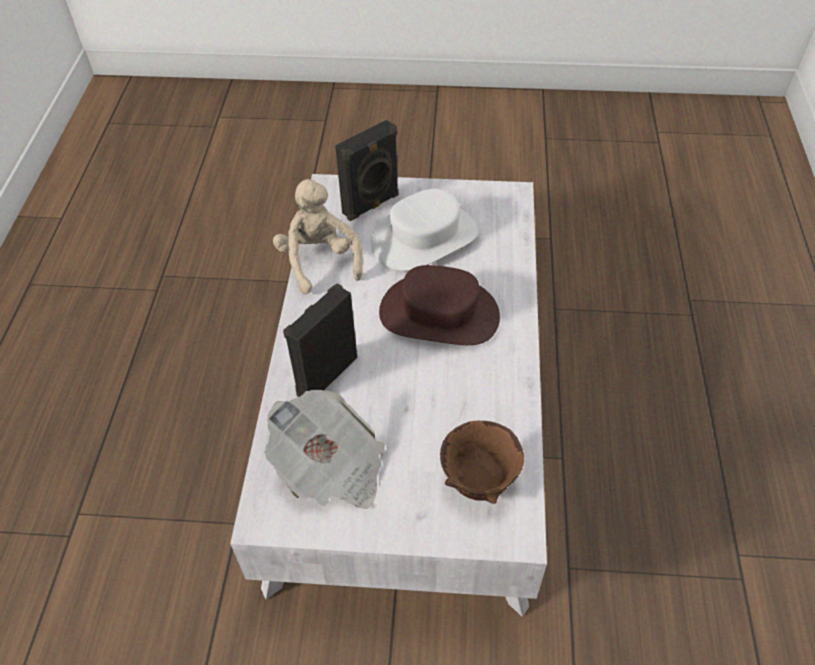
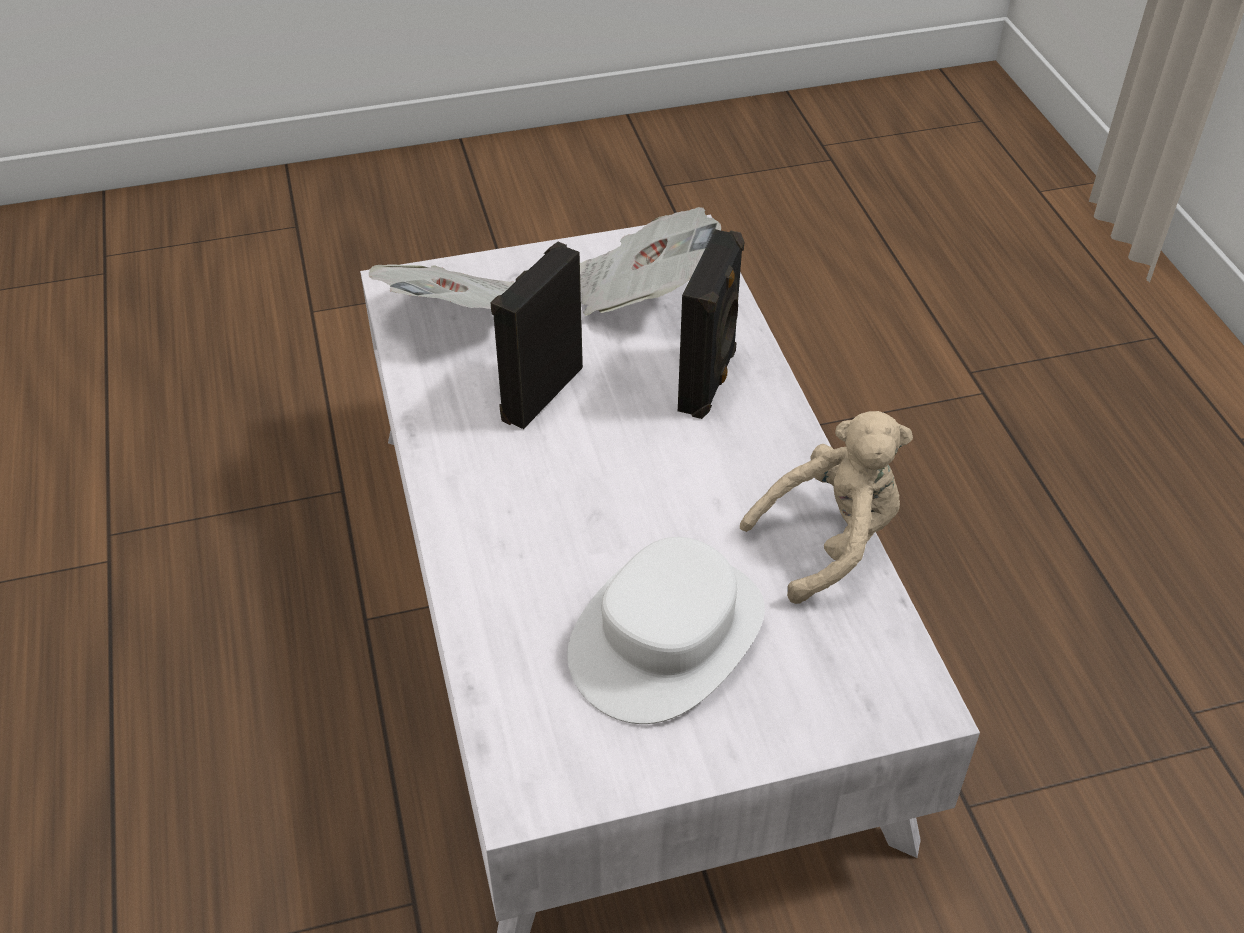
camera: 160 degrees right, 5 degrees down
(319, 261) = (830, 541): beige plush toy -> beige plush toy turned 75 degrees counterclockwise
(371, 205) = (806, 683): black speaker -> black speaker (539, 392)
(439, 314) = (582, 503): brown hat -> none
(478, 483) = (456, 317): brown bowl -> newspaper

